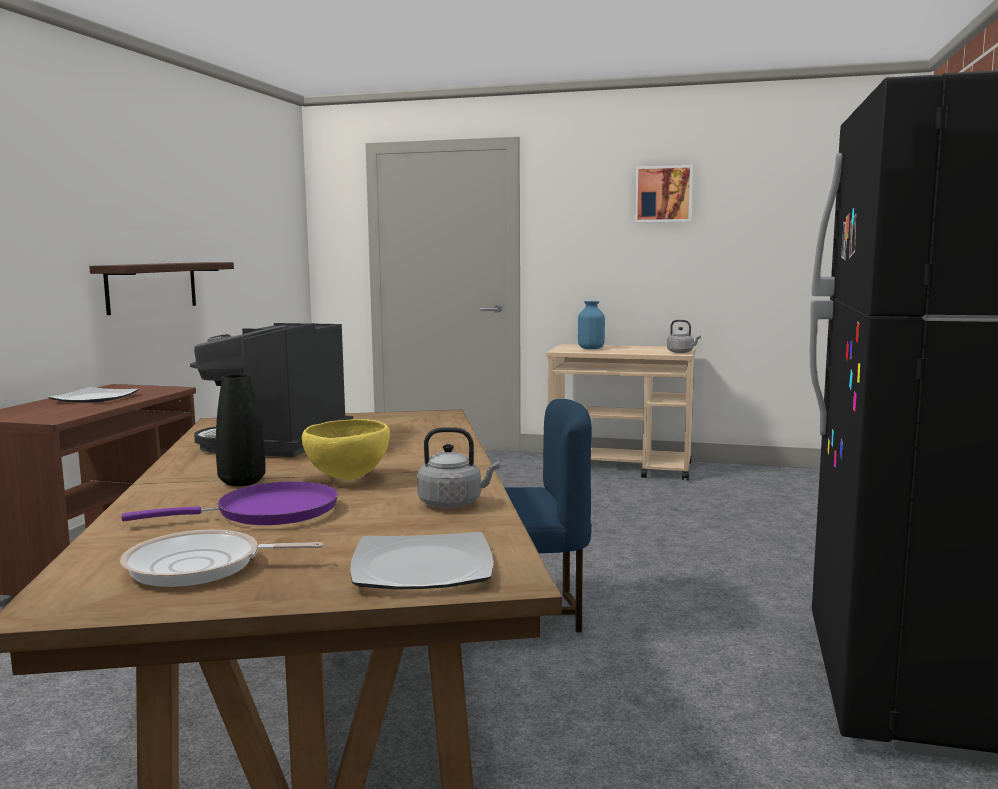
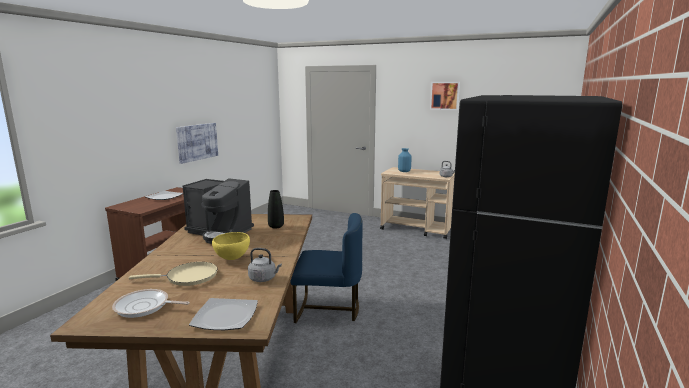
camera: 10 degrees right, 5 degrees up
(152, 287) = (197, 142): shelf -> picture
(242, 482) = (190, 257): black vase -> black vase (276, 226)
(268, 512) = (188, 277): purple frying pan -> beige frying pan
(278, 443) = (219, 232): coffee machine -> coffee machine turned 90 degrees counterclockwise

